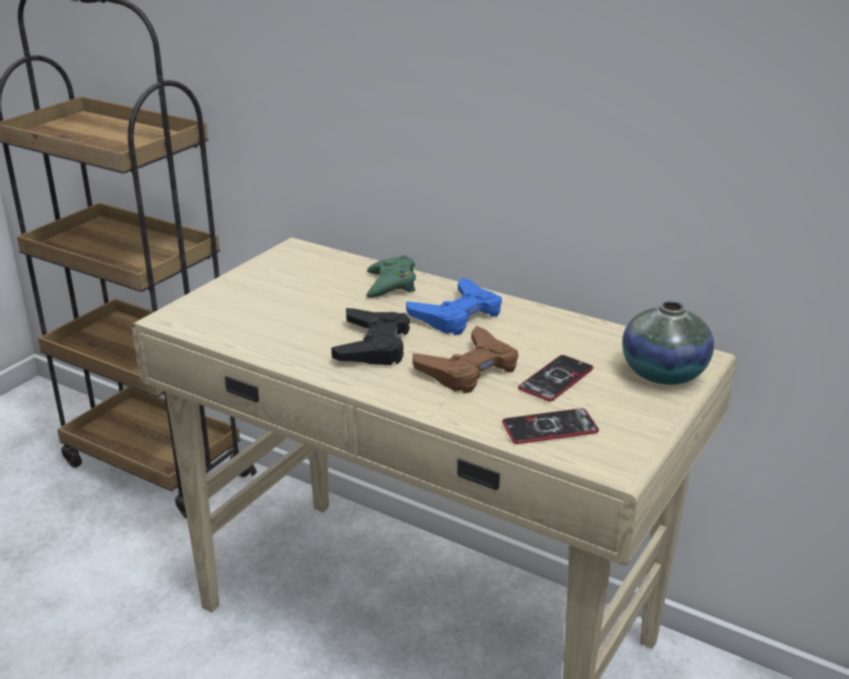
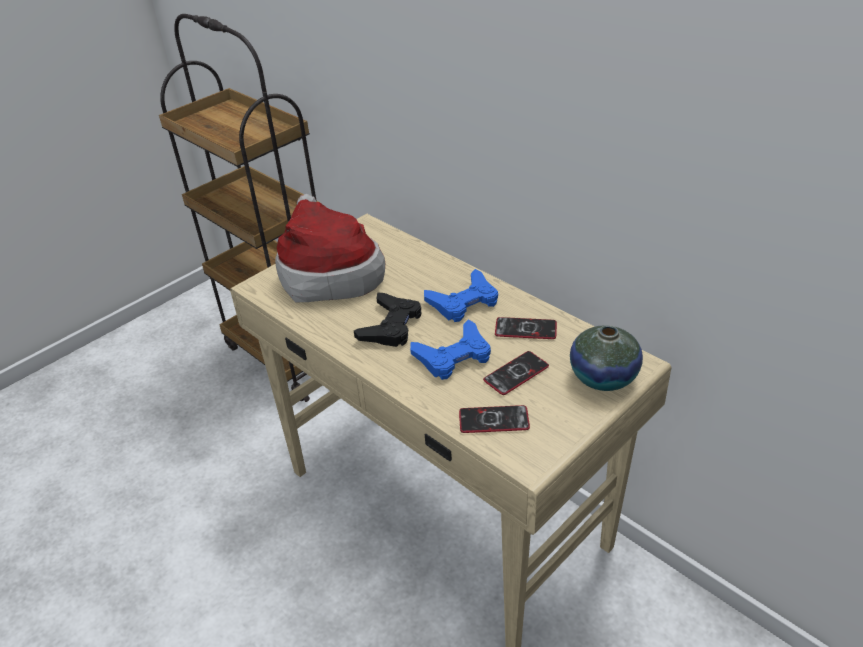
camera: 15 degrees right, 10 degrees up
(266, 298) = (328, 273): none -> hat
(391, 284) = (424, 267): green game controller -> none
(469, 369) = (453, 356): brown game controller -> blue game controller
(547, 335) = (525, 329): none -> phone

